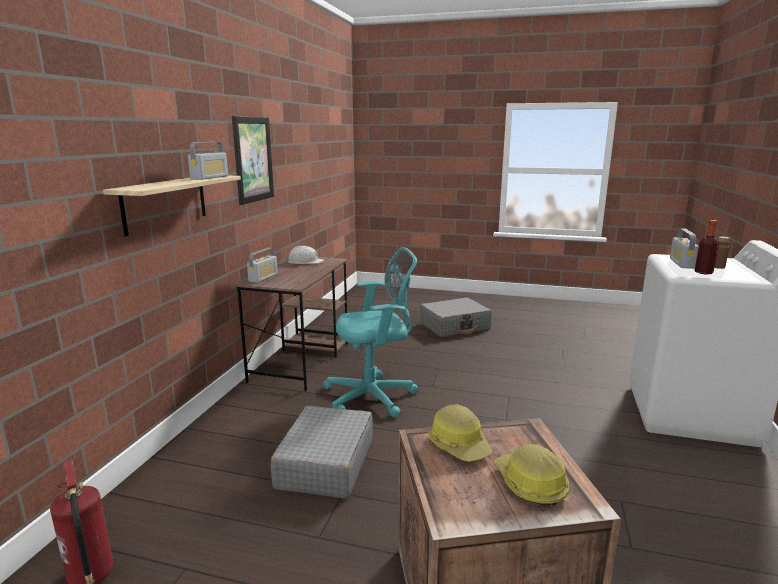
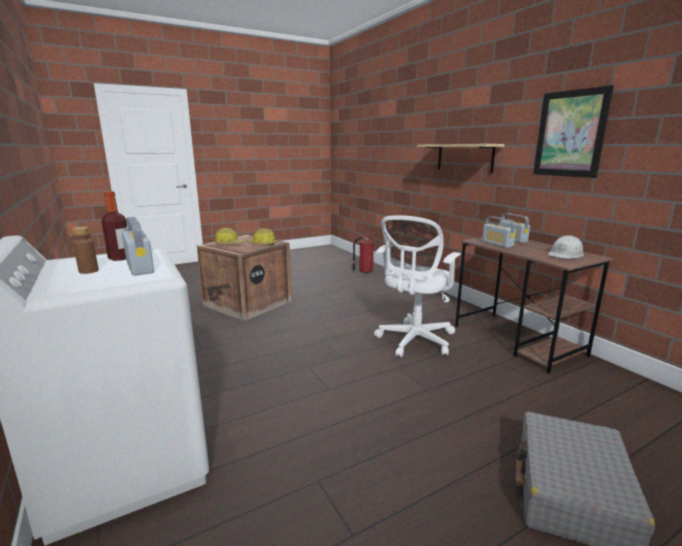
camera: 135 degrees right, 0 degrees up
(209, 177) = (474, 143): radio -> radio (497, 244)
(325, 463) = (364, 307): grey suitcase -> none
(374, 396) = (414, 341): turquoise office chair -> white office chair

